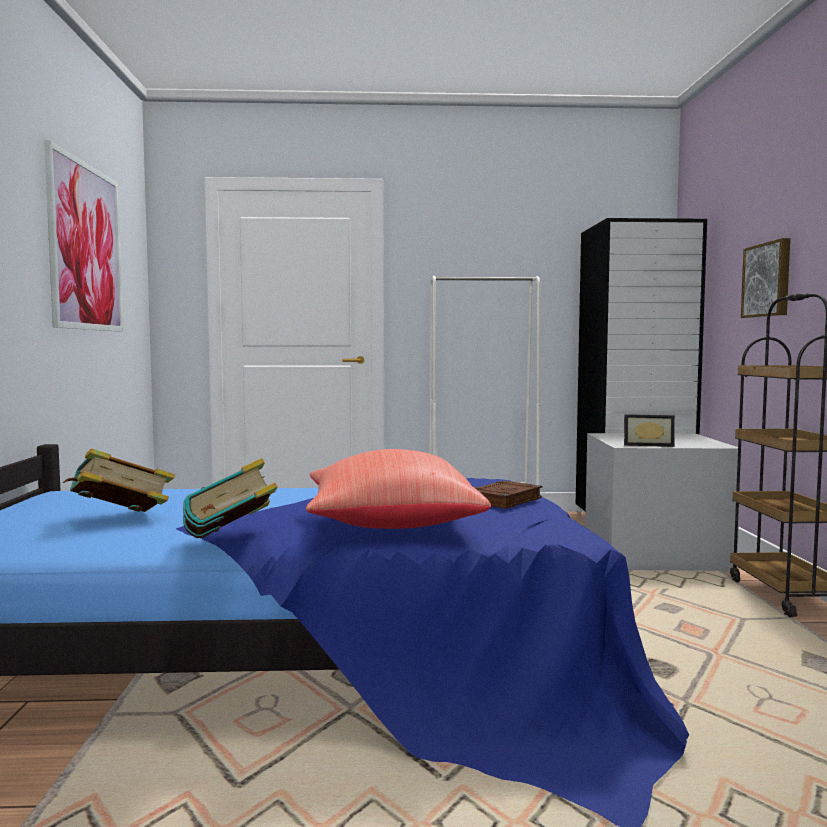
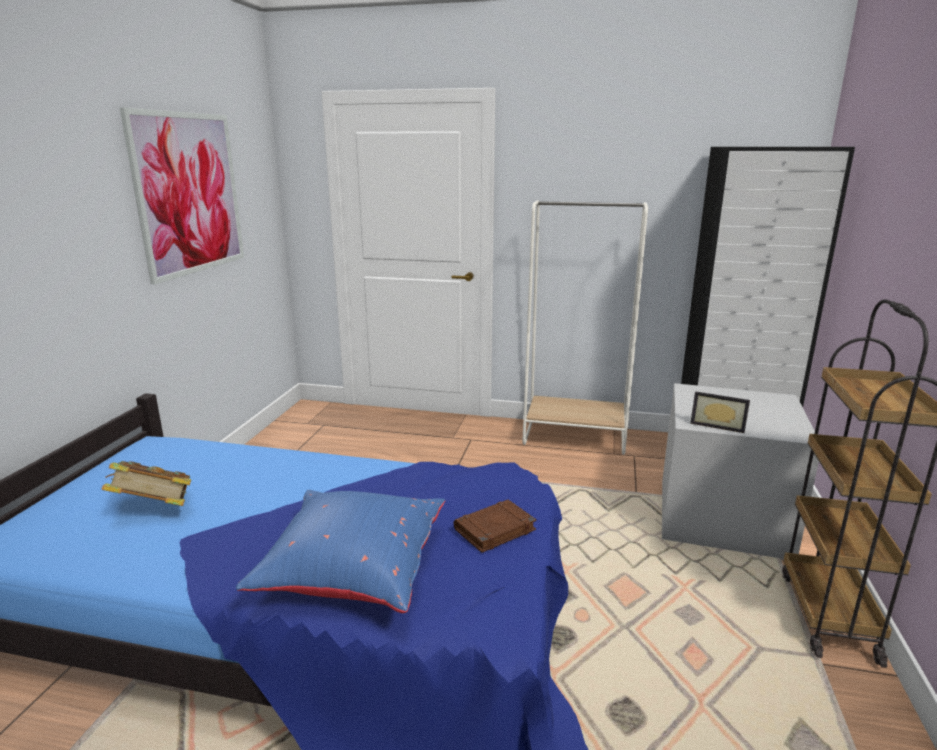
camera: 15 degrees right, 15 degrees up
(230, 543) = (200, 581): book -> none
(390, 525) = (352, 571): red pillow -> blue pillow
(768, 280) = (897, 253): picture -> none

